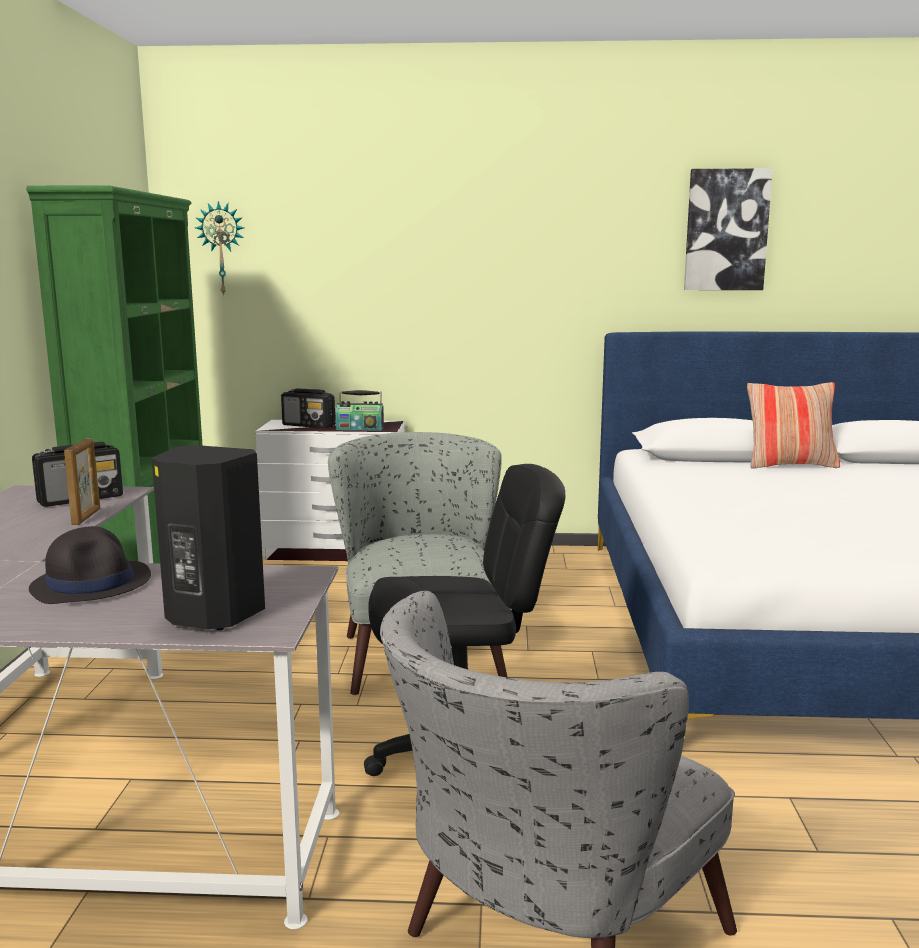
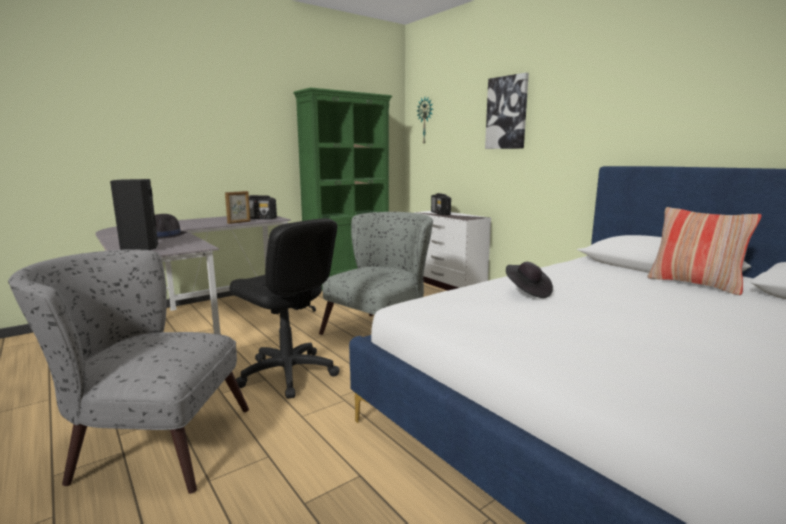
camera: 50 degrees right, 0 degrees up
(360, 428) = (456, 217): radio -> none
(726, 230) = (720, 79): picture -> picture (507, 113)
(747, 510) = (527, 291): none -> black hat

